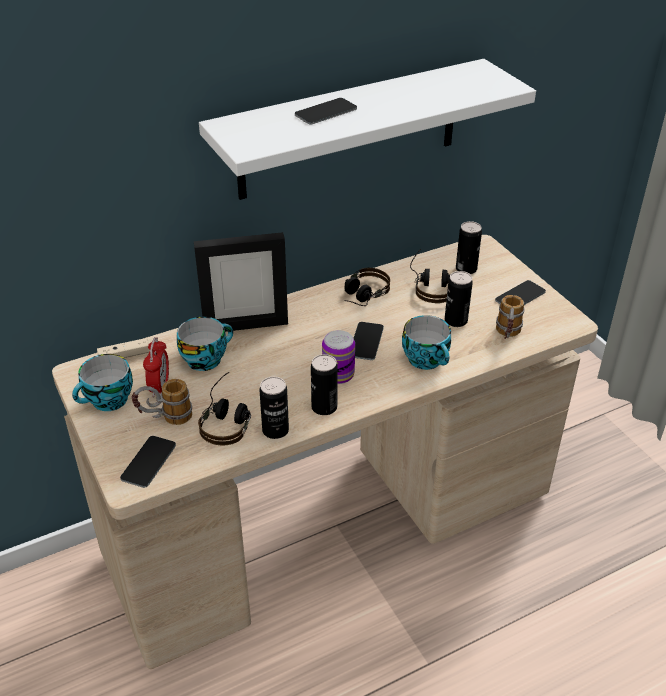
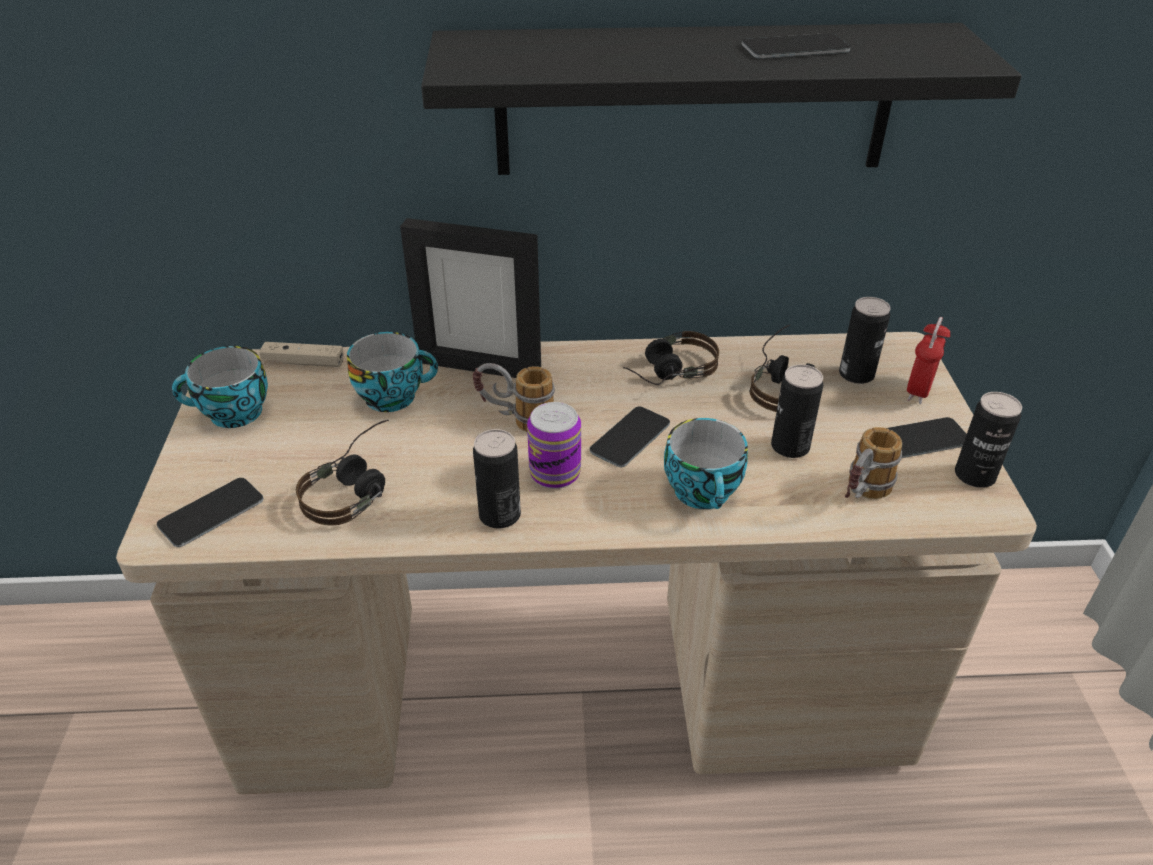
camera: 25 degrees right, 0 degrees up
(160, 387) = (308, 415): alarm clock -> alarm clock (918, 391)
(165, 419) = (279, 460): mug -> mug (516, 420)
(275, 430) = (407, 526): can -> can (974, 475)
(326, 112) = (628, 47): phone -> phone (795, 48)
(349, 130) = (694, 101): white shelf -> black shelf

